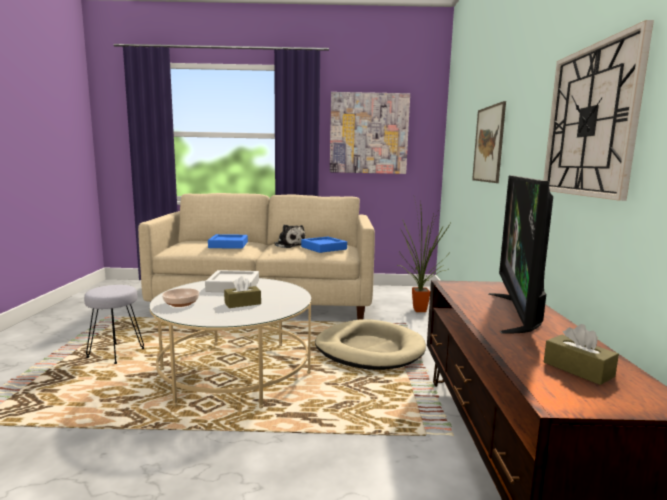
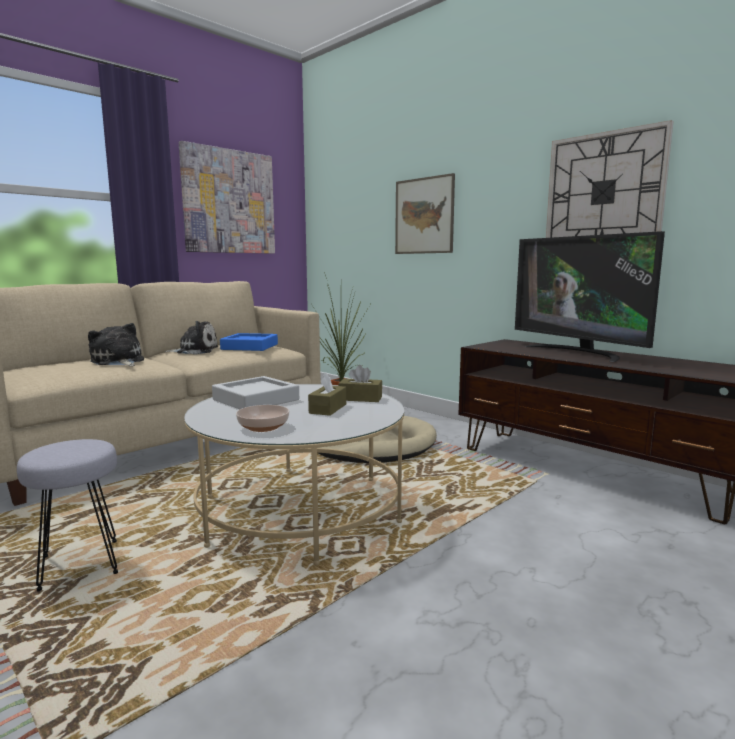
camera: 45 degrees left, 0 degrees up
(228, 245) = (118, 361): blue tray -> plush toy
(578, 369) = (691, 367): brown tissue box -> brown tissue box (360, 398)

